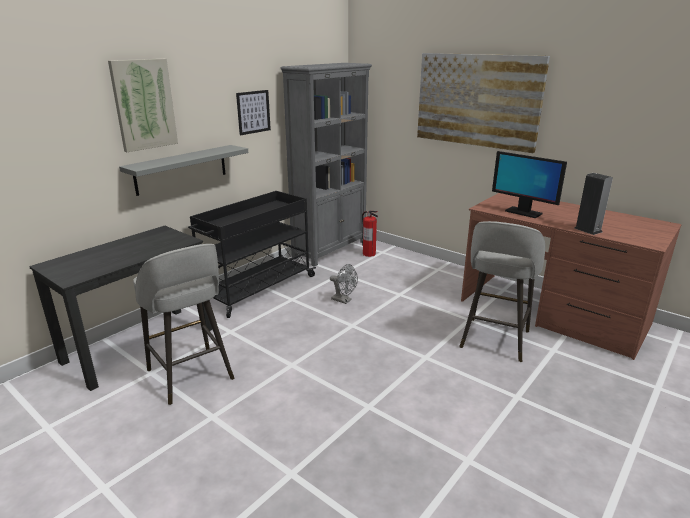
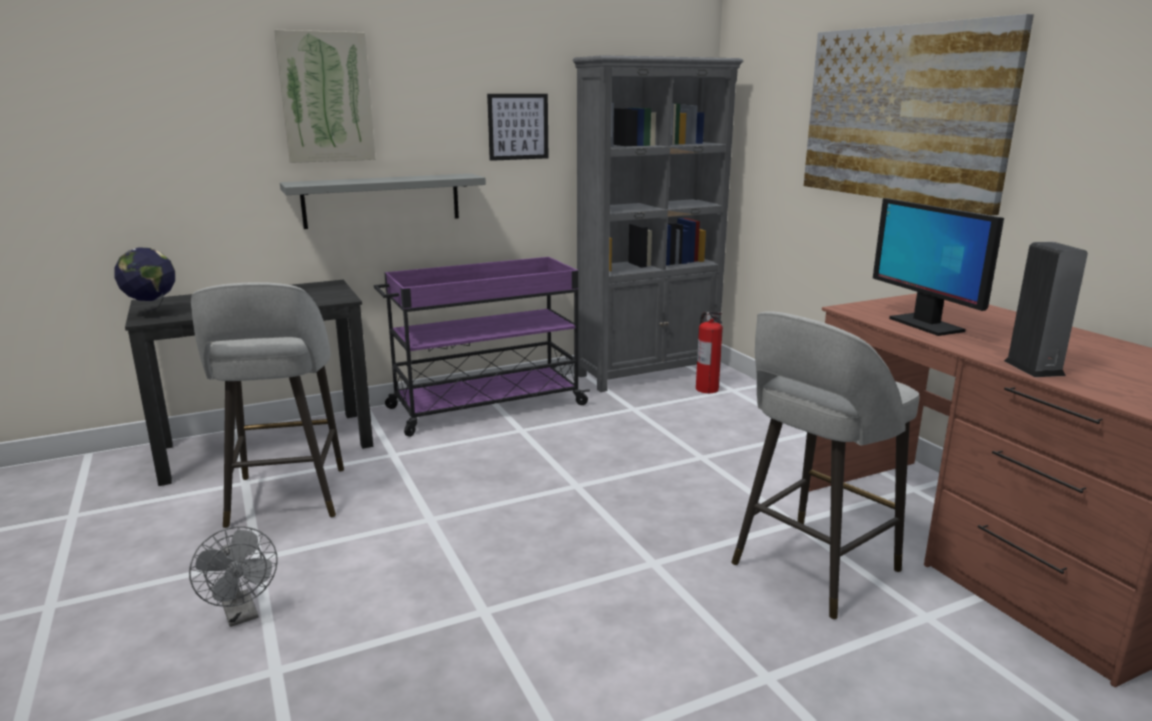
camera: 25 degrees right, 5 degrees down
(68, 275) = (152, 314): none -> globe
(256, 289) = (484, 406): black cart -> purple cart
(344, 300) = (599, 447): grey fan -> grey fan (242, 615)

